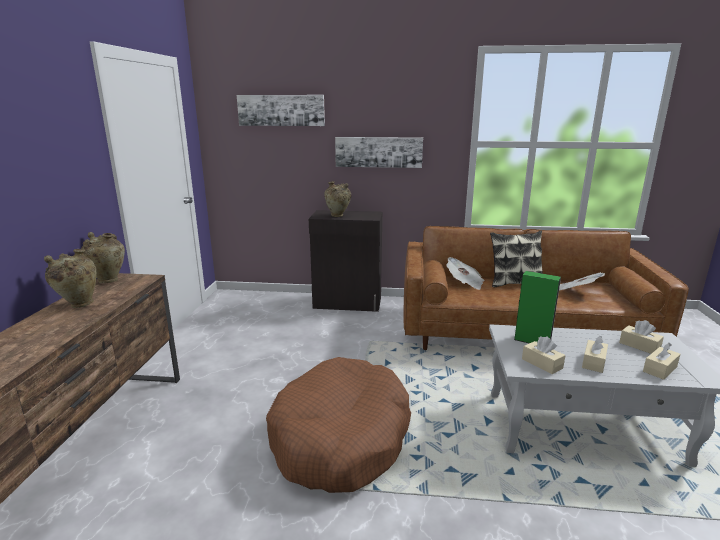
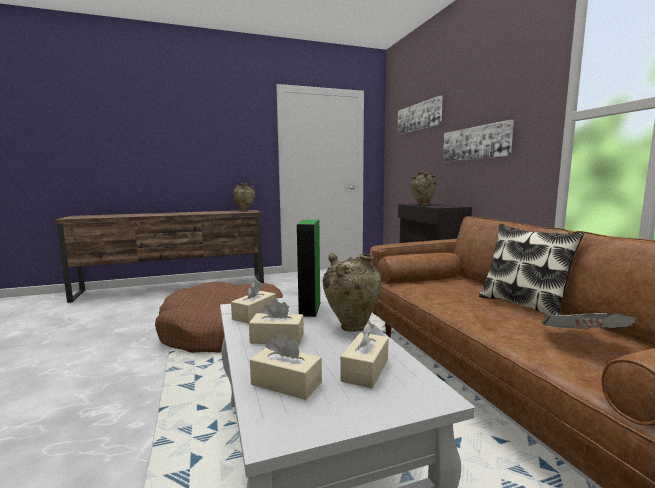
camera: 65 degrees right, 10 degrees down
(78, 304) = (210, 212): beige vase -> beige vase (351, 326)
(464, 283) = (462, 285): newspaper -> none

